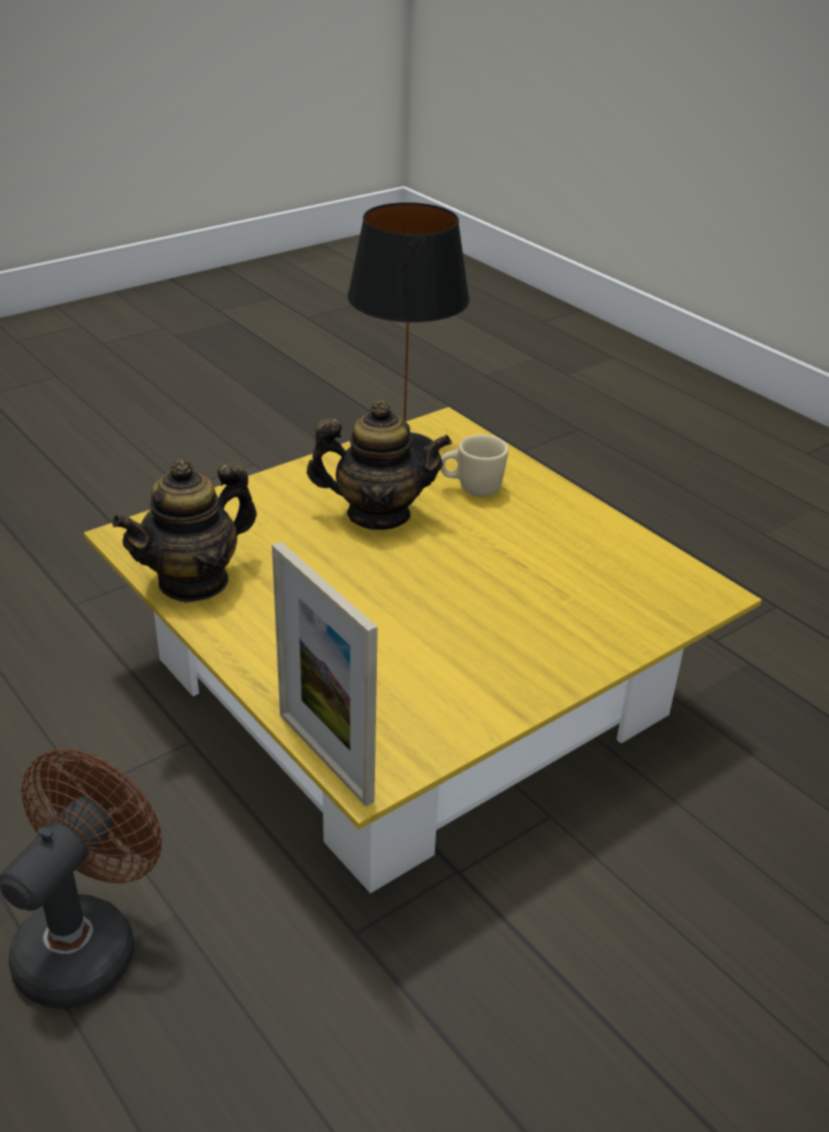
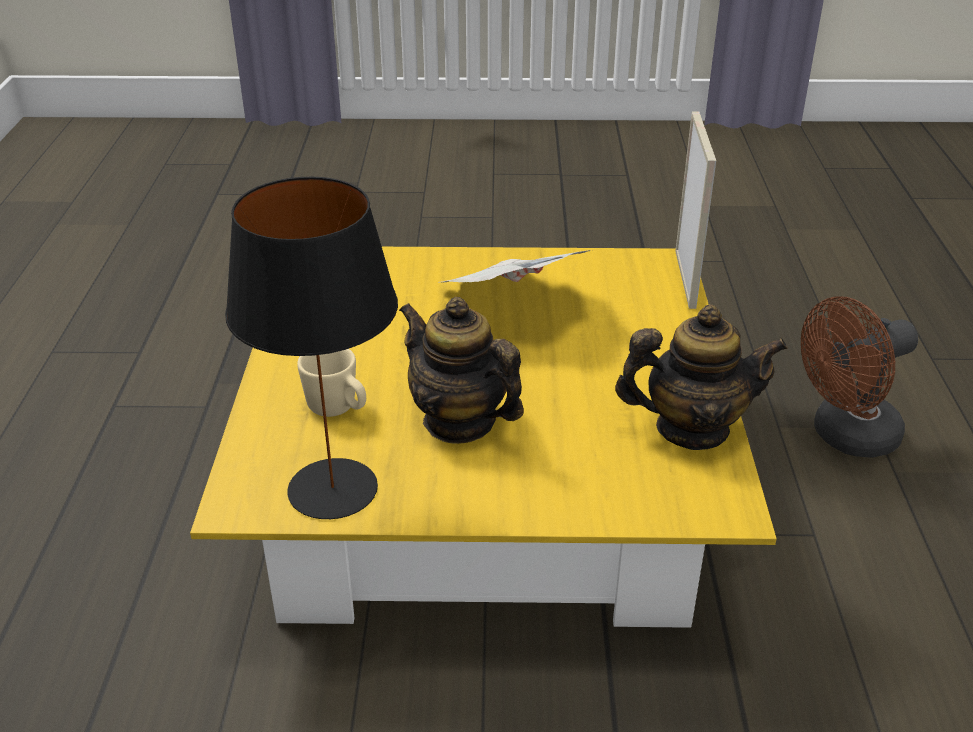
camera: 140 degrees left, 0 degrees up
(468, 633) = (512, 303): none -> newspaper

